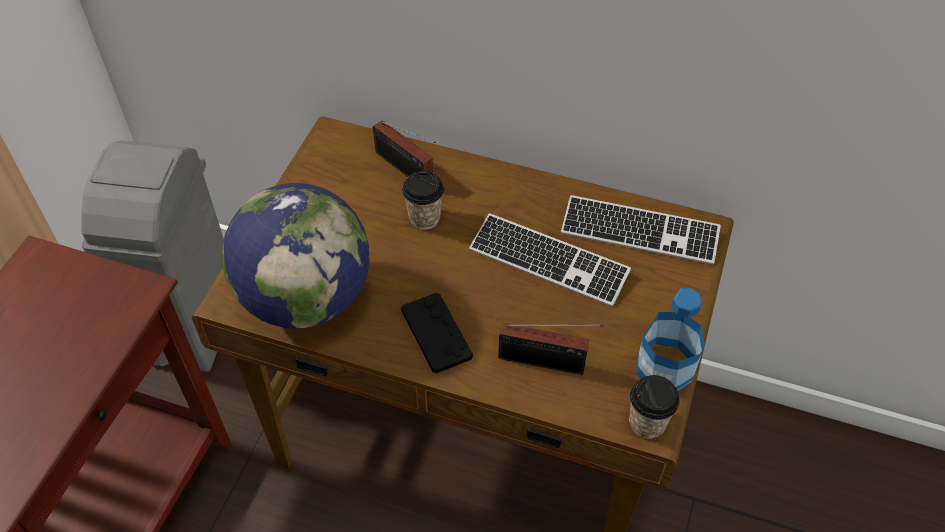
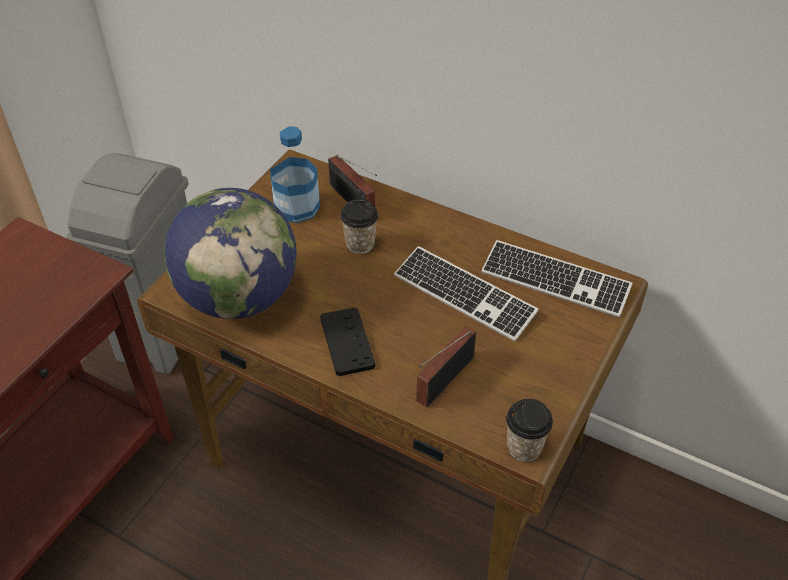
camera: 10 degrees right, 5 degrees down
(546, 363) = (441, 381): radio -> radio turned 105 degrees clockwise
(664, 368) = (551, 401): bottle -> bottle (297, 207)

